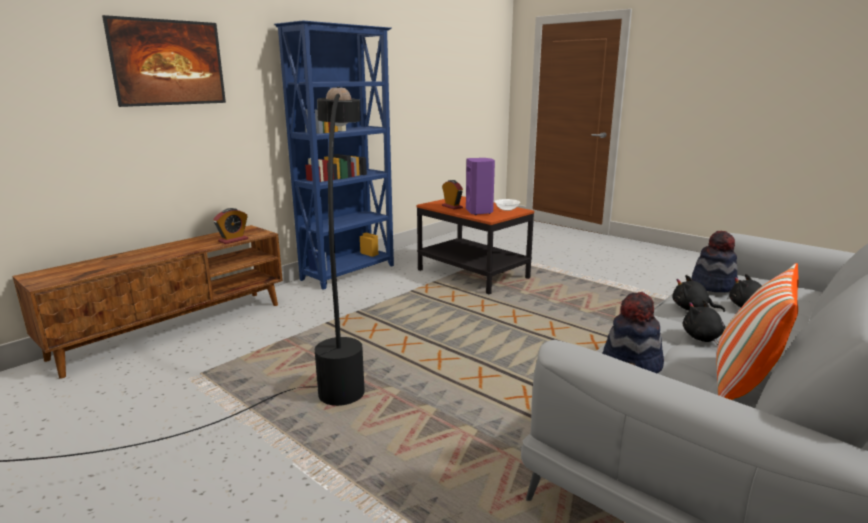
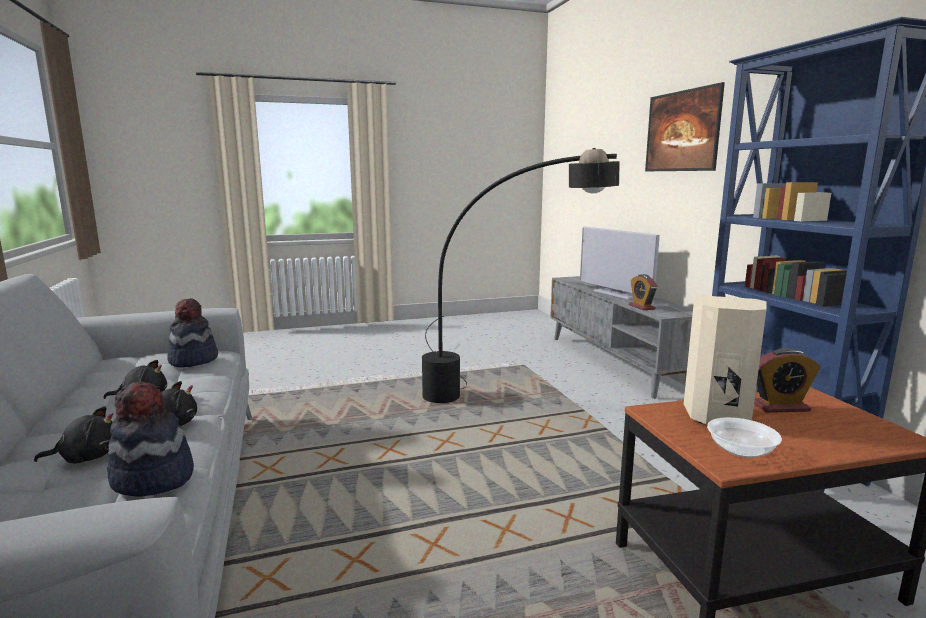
camera: 120 degrees right, 5 degrees down
(166, 252) = (616, 294): none -> television
(174, 329) = (614, 362): brown tv stand -> grey tv stand
(479, 212) = (718, 417): purple speaker -> beige speaker
(744, 383) = (99, 381): pillow -> none

